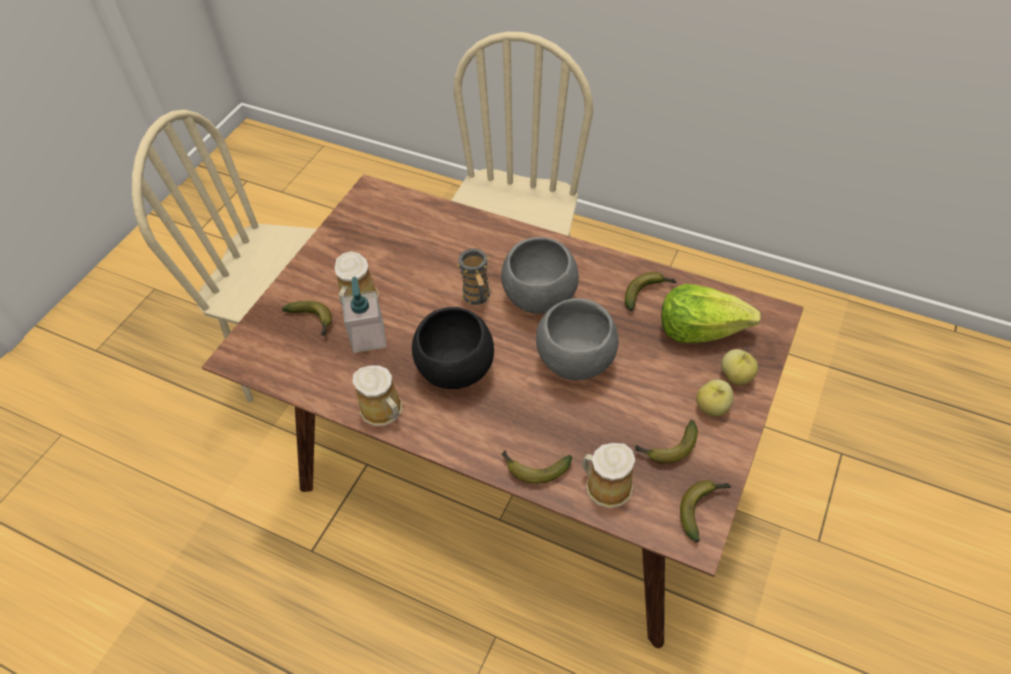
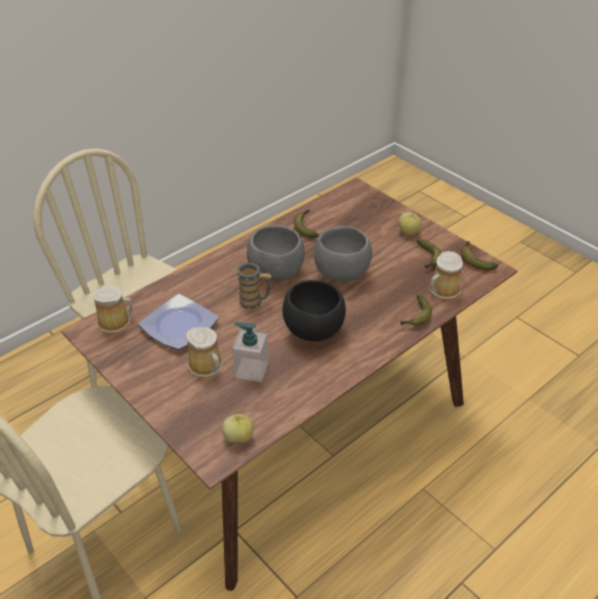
camera: 70 degrees left, 10 degrees down
(313, 321) = (210, 399): banana -> none
(383, 410) = (328, 378): mug -> mug (116, 322)
(409, 253) = (179, 325): none -> plate
(701, 329) = (348, 217): lettuce -> none
(736, 376) = (392, 217): apple -> apple (238, 437)

